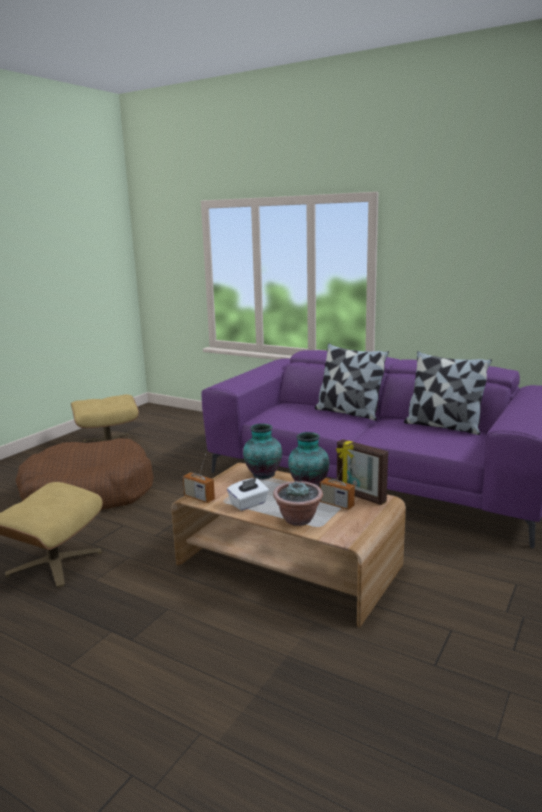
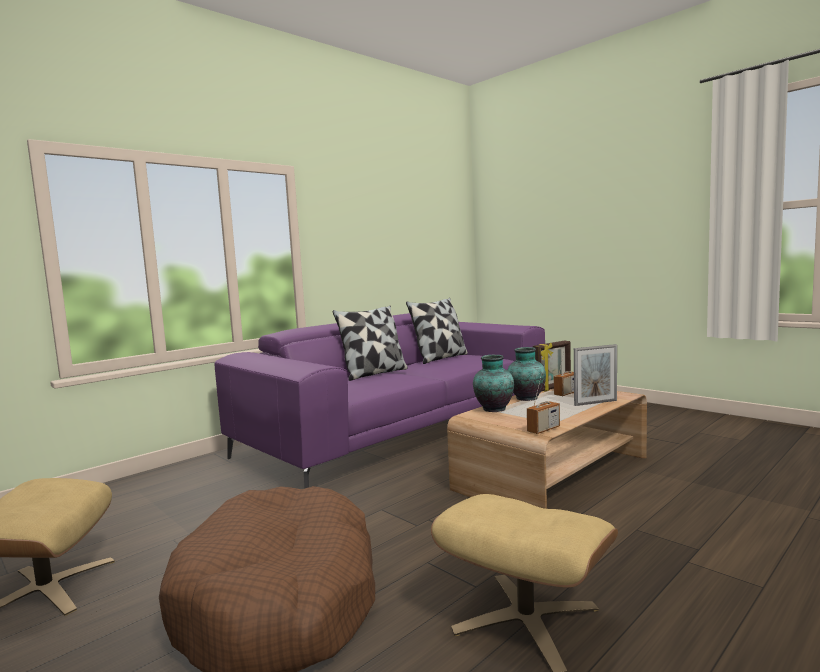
camera: 75 degrees left, 10 degrees down
(248, 504) = (562, 414): white tissue box -> none
(298, 519) = (595, 403): potted plant -> picture frame

